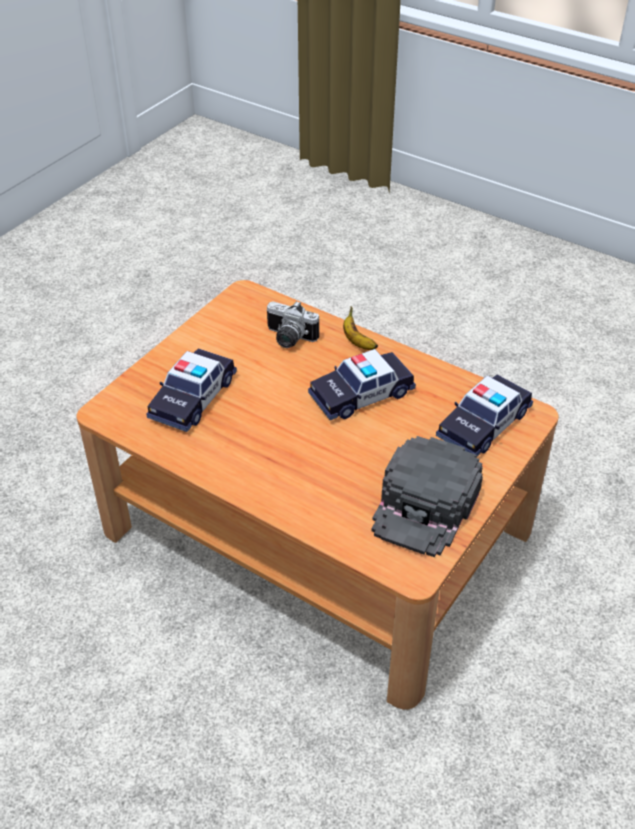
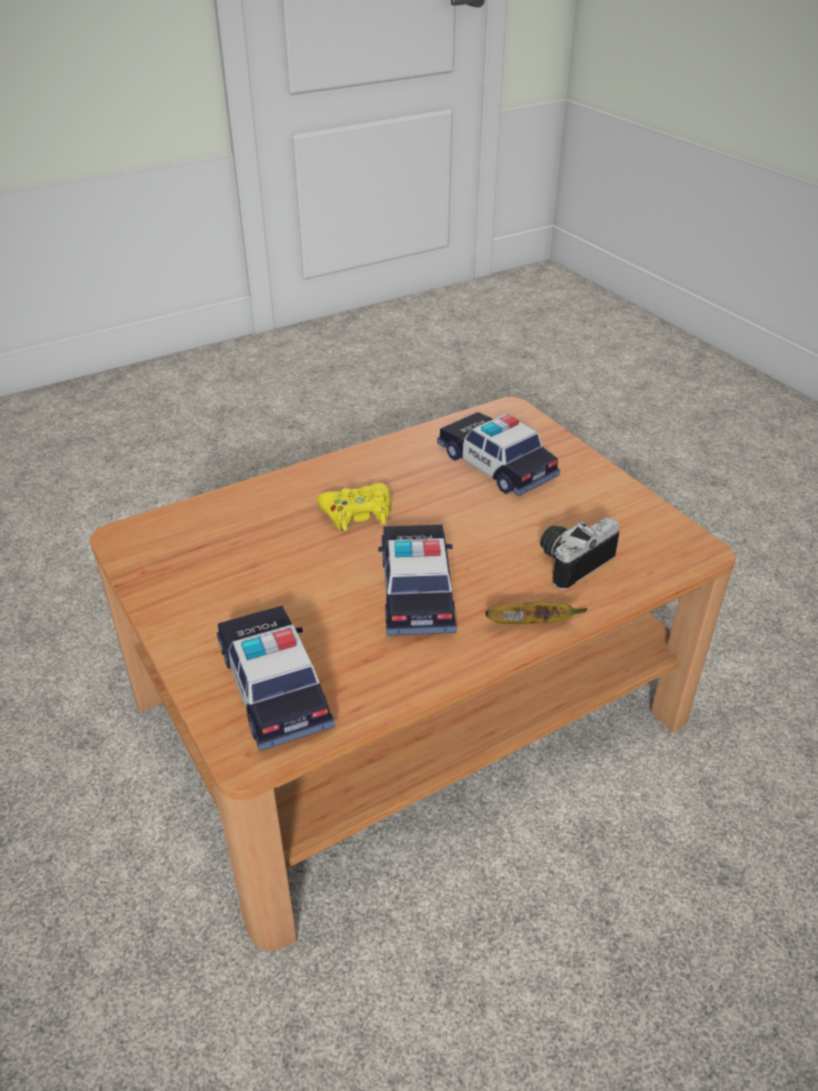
camera: 115 degrees right, 5 degrees down
(300, 450) = (357, 514): none -> yellow game controller
(426, 504) = (197, 578): black cap -> none

